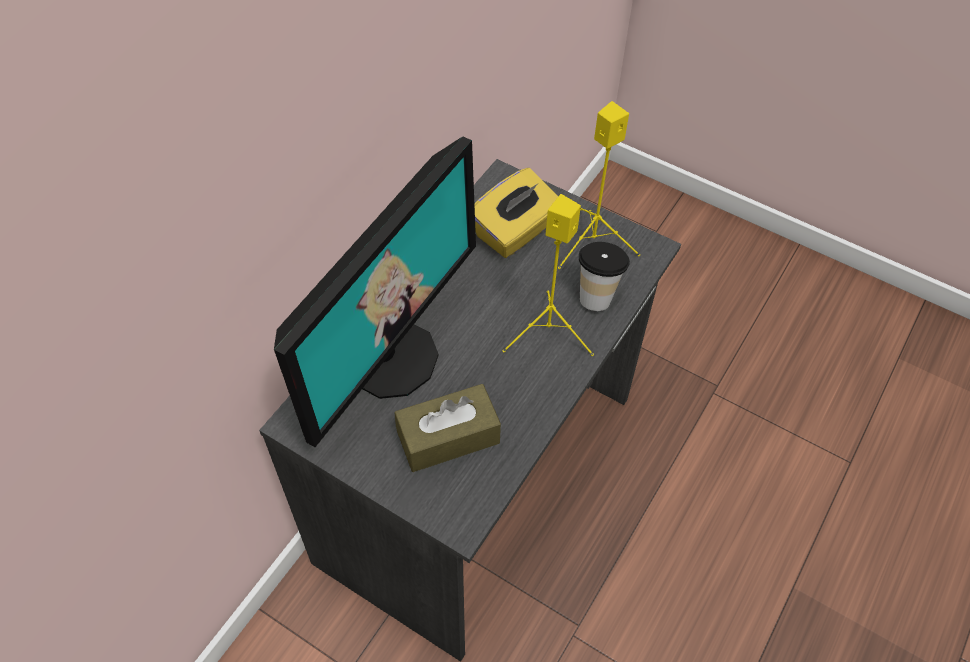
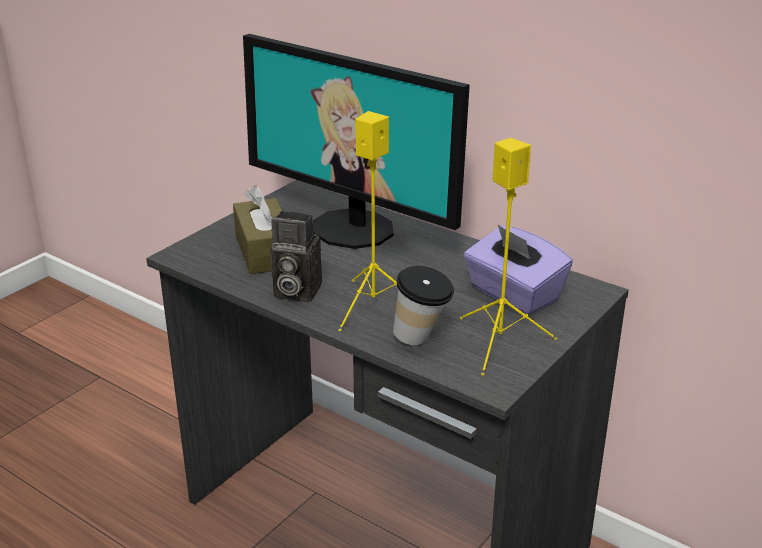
camera: 95 degrees right, 25 degrees down
(515, 232) = (513, 294): yellow tissue box -> purple tissue box
(529, 398) = (294, 291): none -> camera

